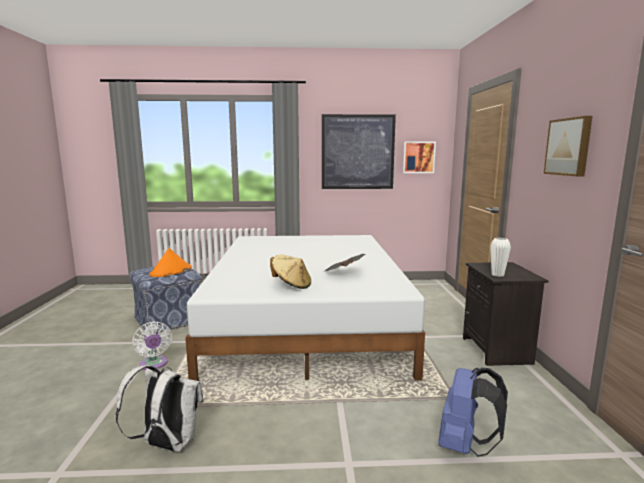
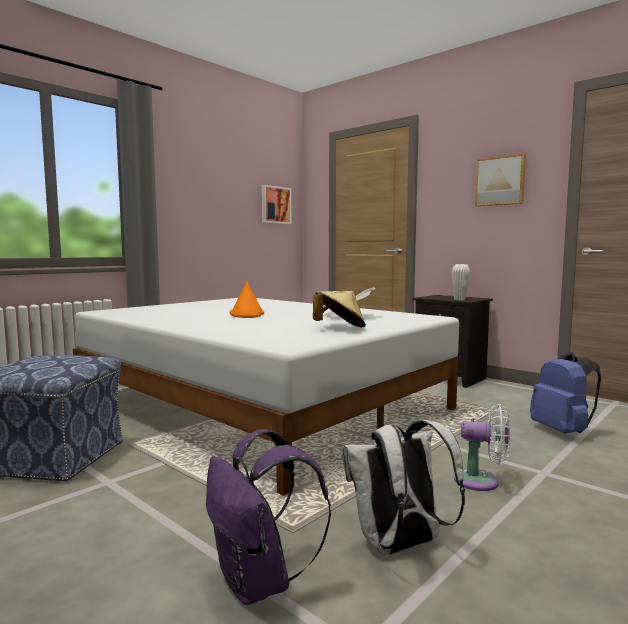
camera: 45 degrees left, 5 degrees down
(98, 421) = (259, 583): none -> purple backpack
(154, 364) = (172, 502): white fan -> white fan (481, 481)
(171, 271) = (71, 361): orange hat -> orange hat (247, 314)
(357, 152) = (217, 193): picture -> none

